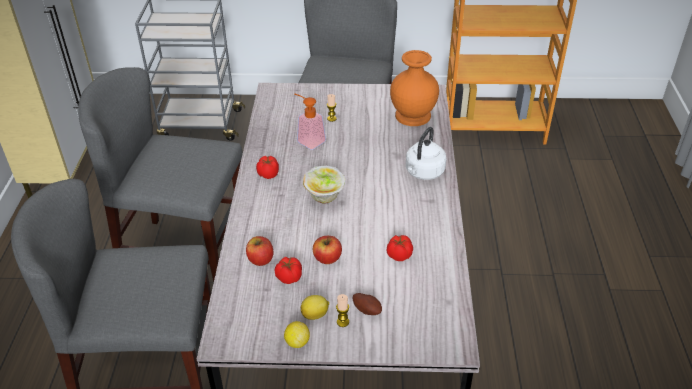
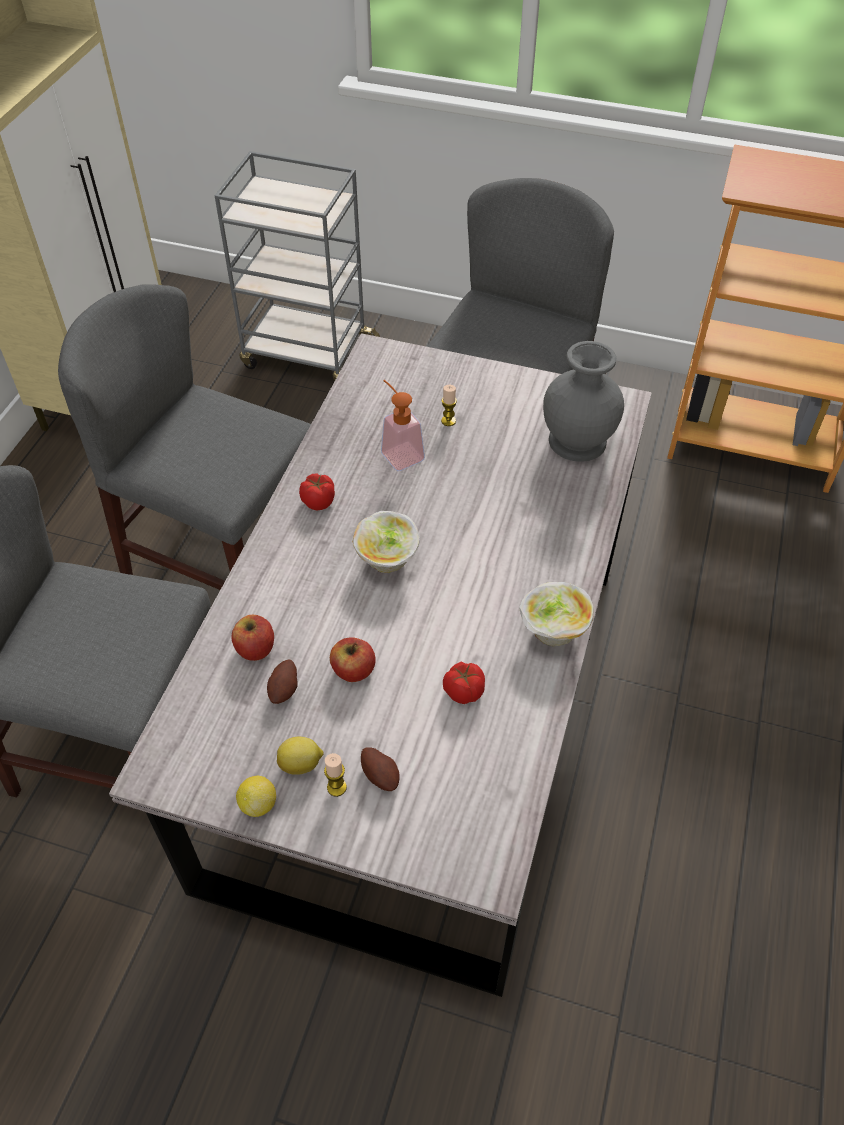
camera: 15 degrees right, 10 degrees up
(288, 277) = (285, 689): tomato -> potato
(411, 116) = (575, 441): orange vase -> grey vase
(423, 173) = (556, 550): white kettle -> none
(439, 214) = (552, 632): none -> bowl

